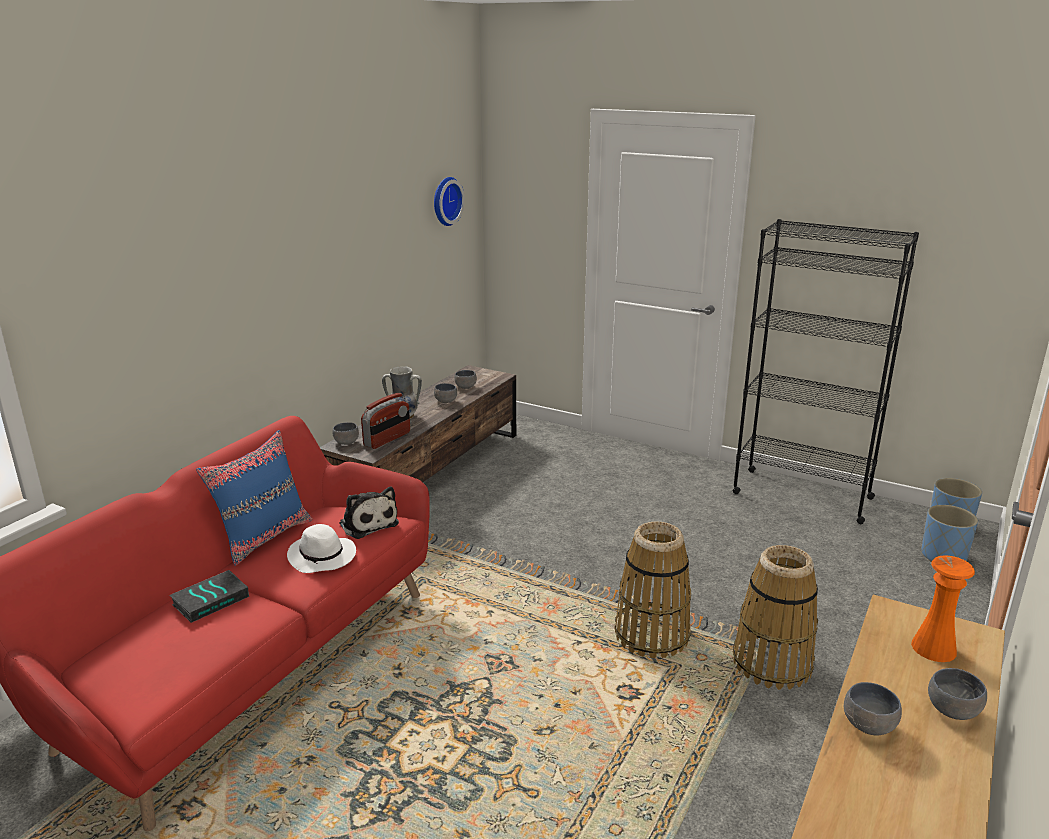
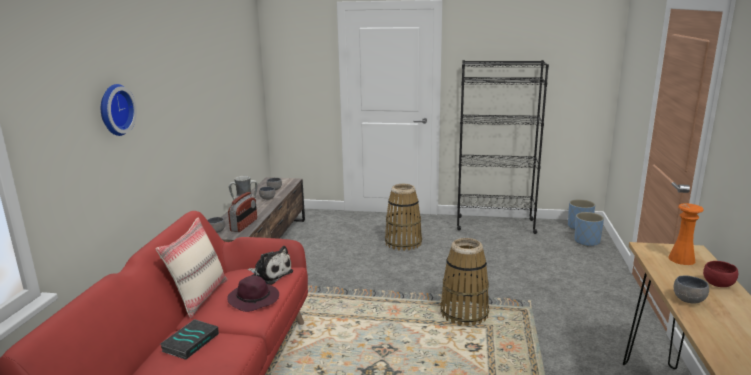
camera: 20 degrees left, 5 degrees down
(264, 537) = (199, 297): blue pillow -> beige pillow
(323, 557) = (254, 300): white hat -> purple hat
(445, 201) = (246, 65): wall clock -> wall clock (114, 110)
(771, 663) = (540, 313): basket -> basket (403, 243)
(951, 711) = (717, 285): grey bowl -> red bowl

